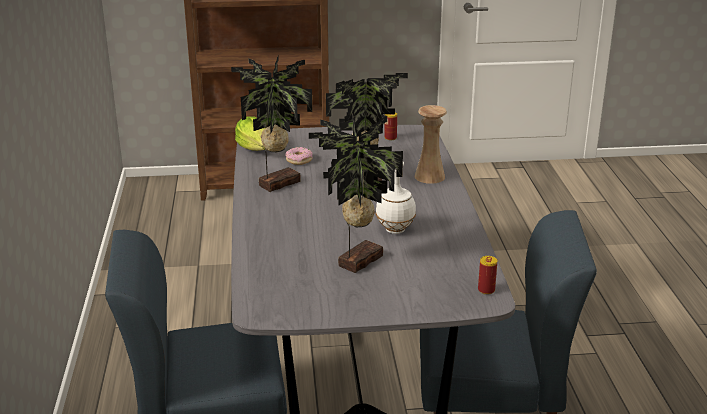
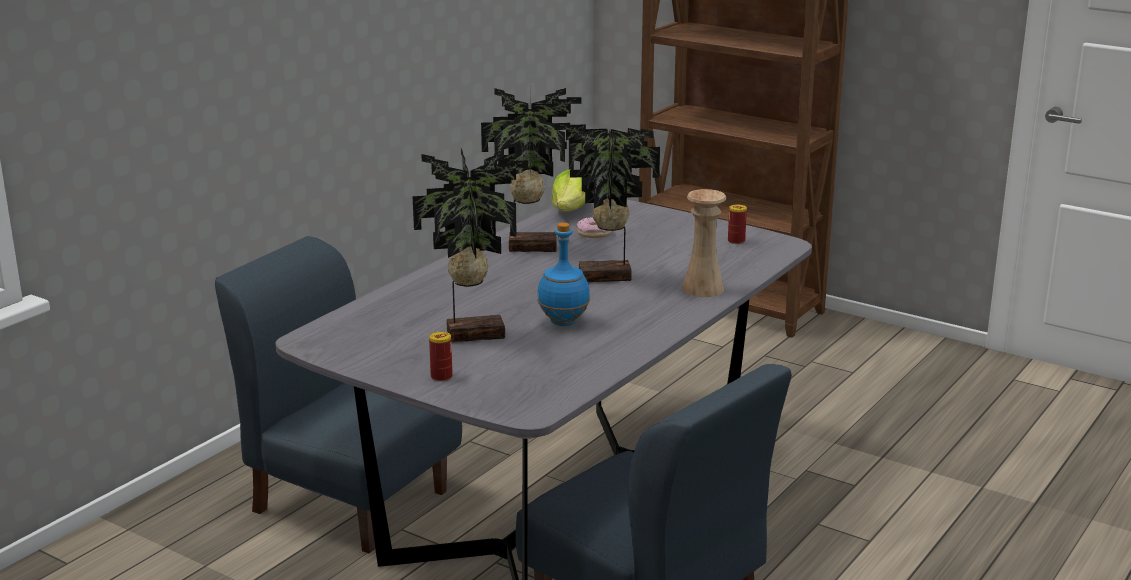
camera: 40 degrees right, 5 degrees down
(395, 230) = (563, 322): white bottle -> blue bottle
(486, 290) = (545, 403): can -> can (441, 377)

